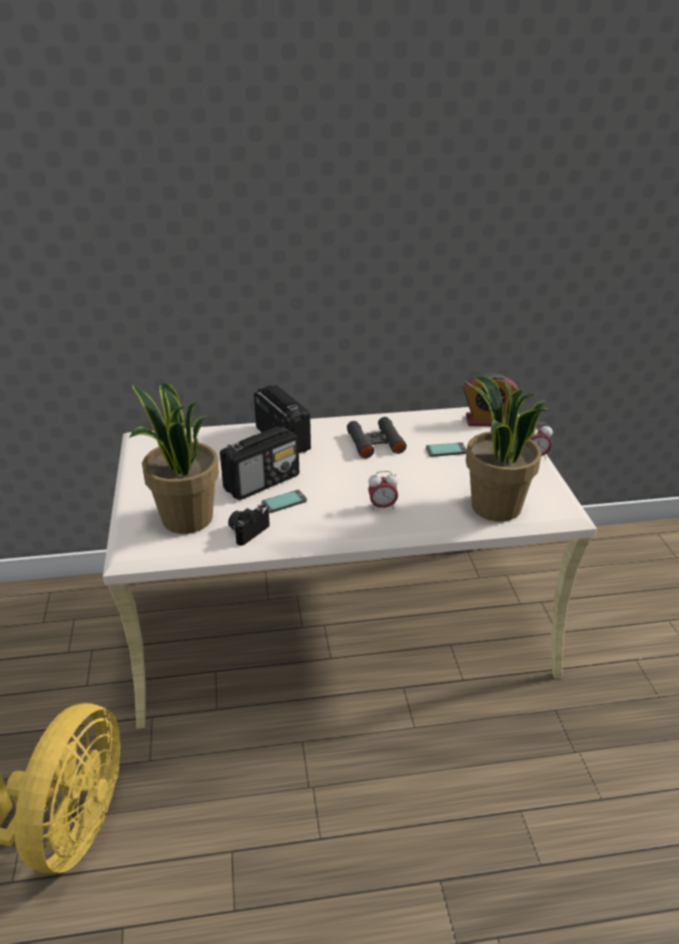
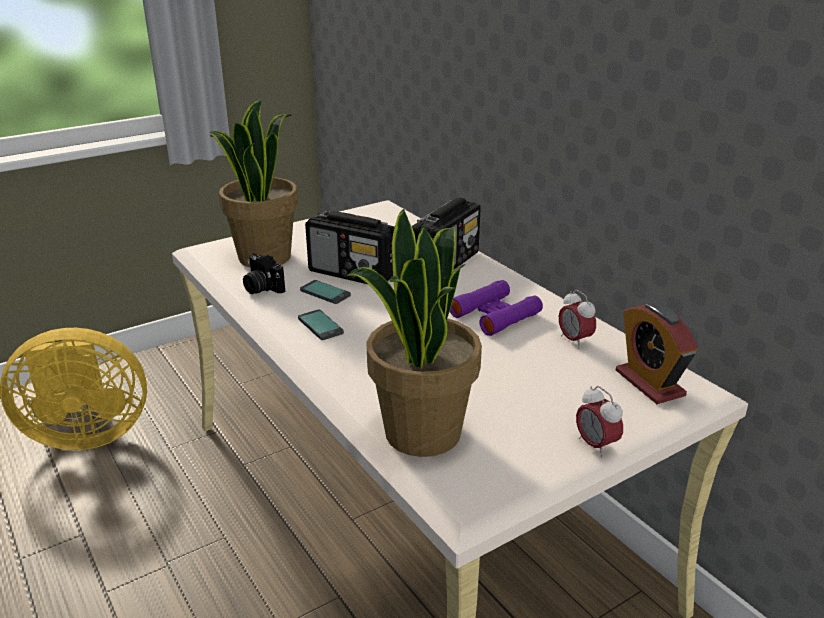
camera: 65 degrees right, 5 degrees down
(247, 531) = (261, 288): camera -> camera turned 150 degrees counterclockwise
(375, 443) = (495, 315): black binoculars -> purple binoculars
(382, 506) = (359, 349): alarm clock -> alarm clock (574, 340)
(446, 450) = (530, 366): phone -> phone (320, 326)

